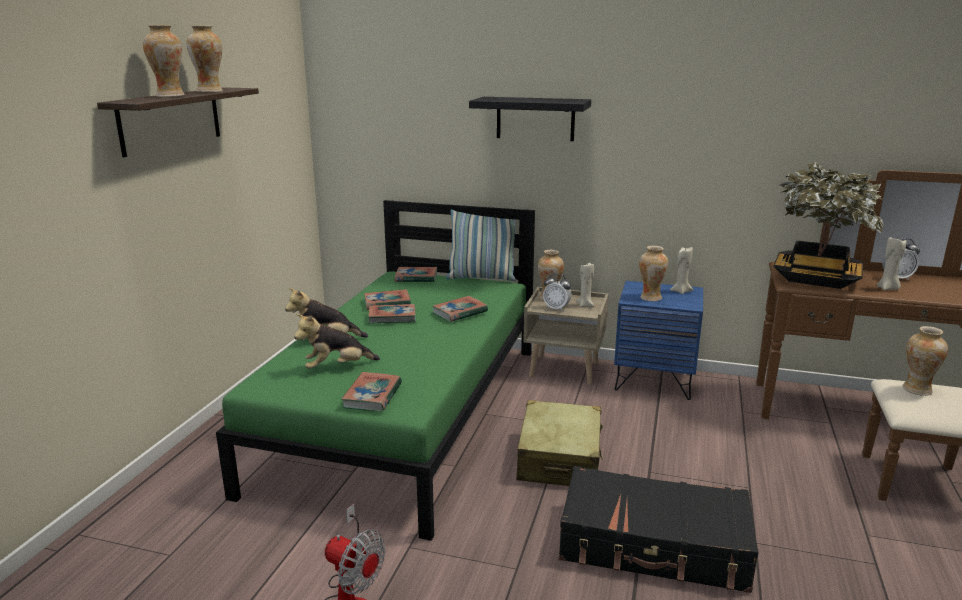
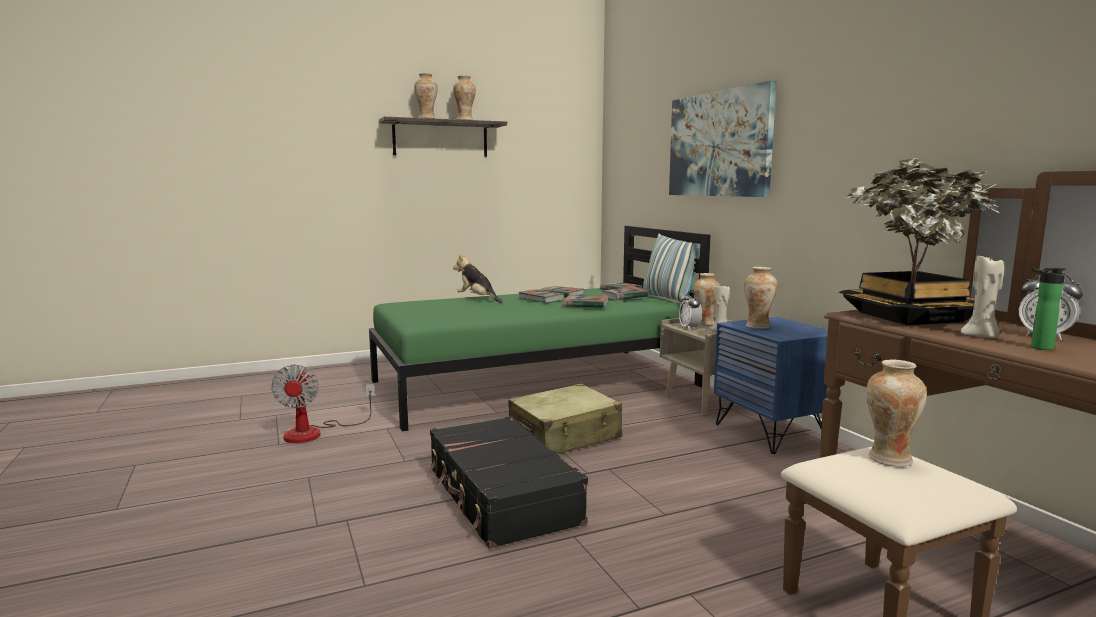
camera: 50 degrees right, 10 degrees down
(337, 367) = (446, 307): plush toy -> none
(372, 396) = (421, 317): book -> book (624, 297)
(535, 118) = (719, 144): black shelf -> picture
(680, 291) = (806, 330): beige candle -> none
(924, 291) = (1038, 347): none -> bottle

